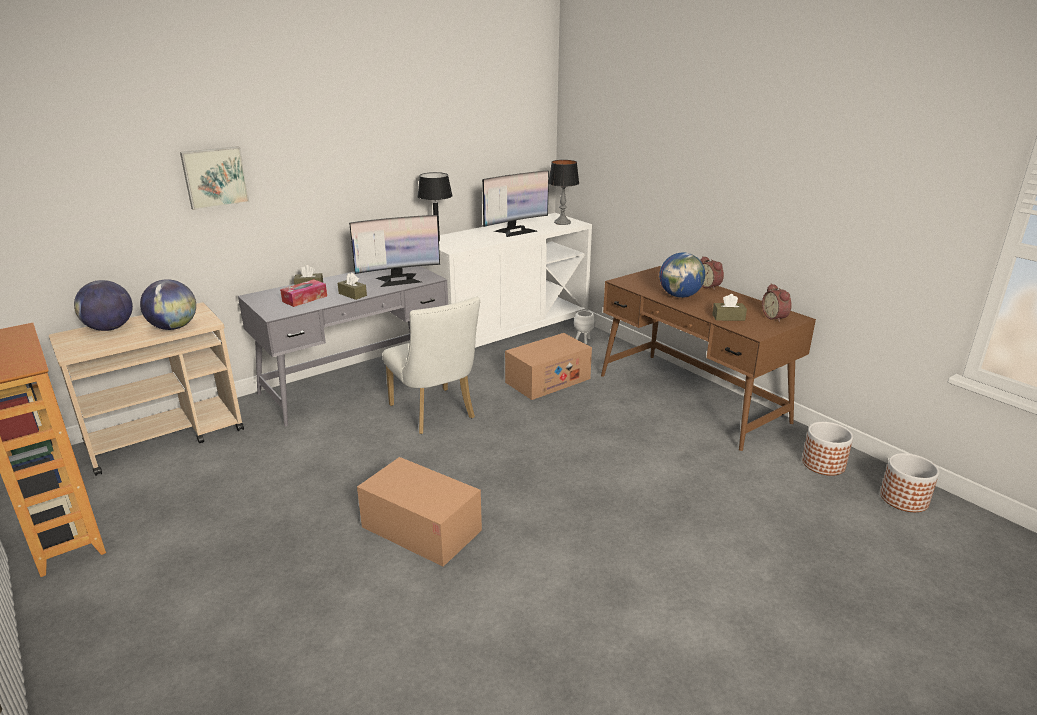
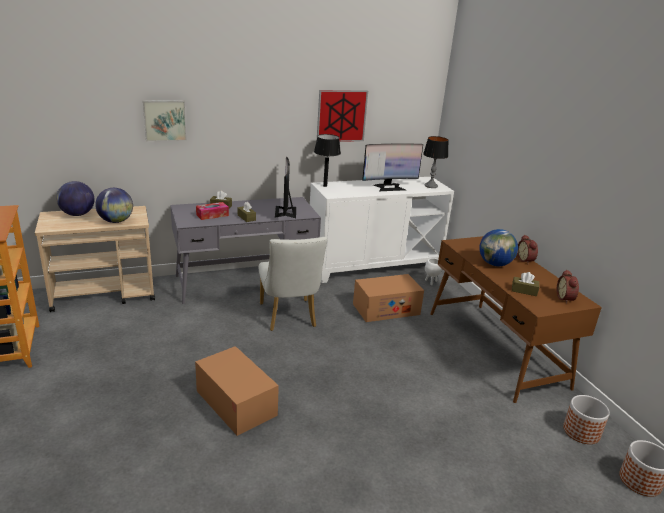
camera: 15 degrees right, 0 degrees up
(398, 280) = (285, 212): monitor -> monitor turned 90 degrees clockwise
(443, 147) = (341, 116): none -> picture

